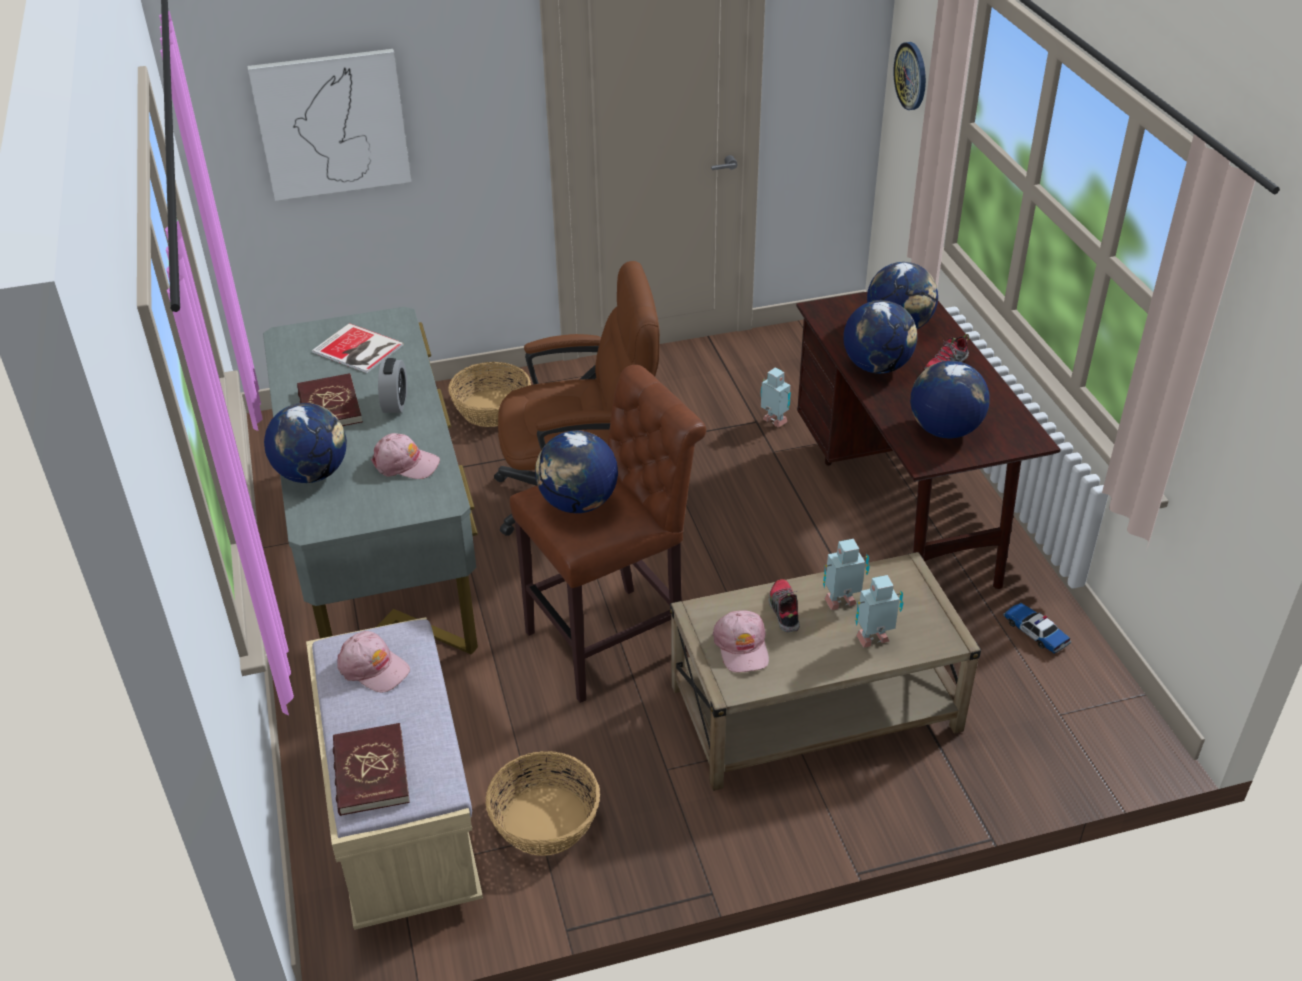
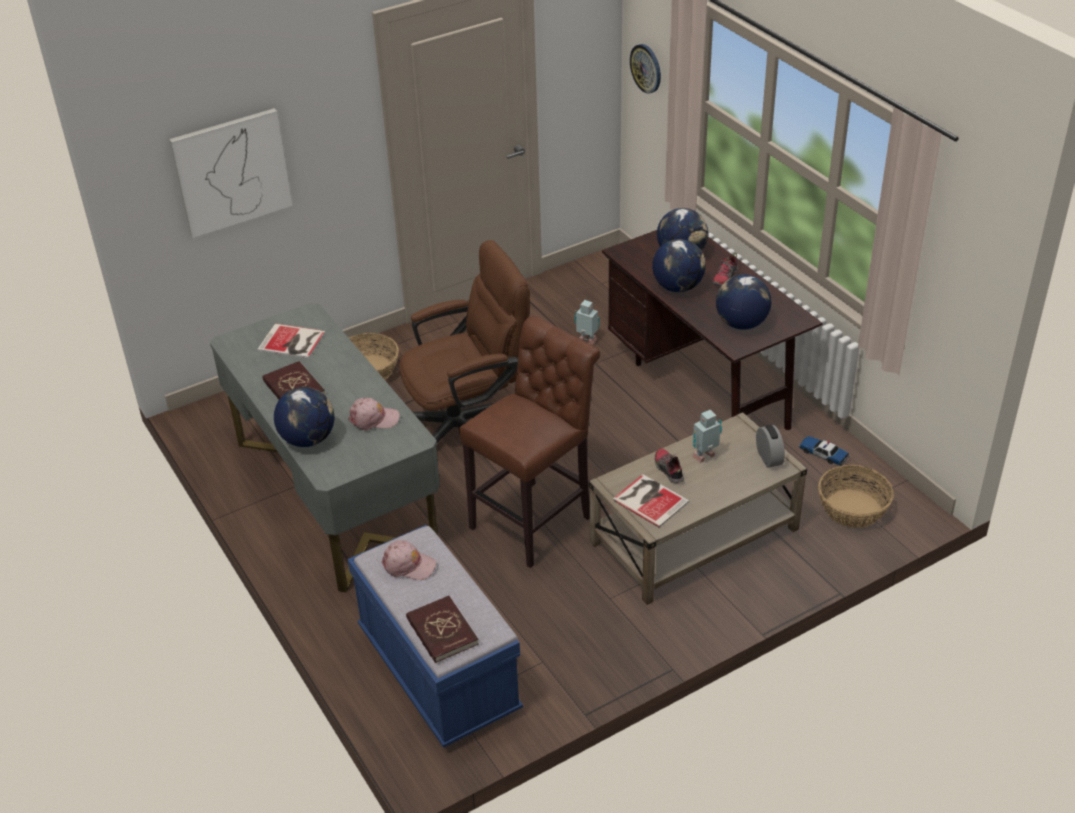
camera: 15 degrees left, 0 degrees up
(395, 403) = (342, 376): alarm clock -> alarm clock (768, 458)
(402, 819) = (438, 672): beige bench -> blue bench
(544, 821) = (539, 650): basket -> basket (852, 509)
(578, 503) = (513, 422): globe -> none
(742, 647) = (650, 499): pink cap -> book
(874, 640) = (736, 477): toy robot -> none

